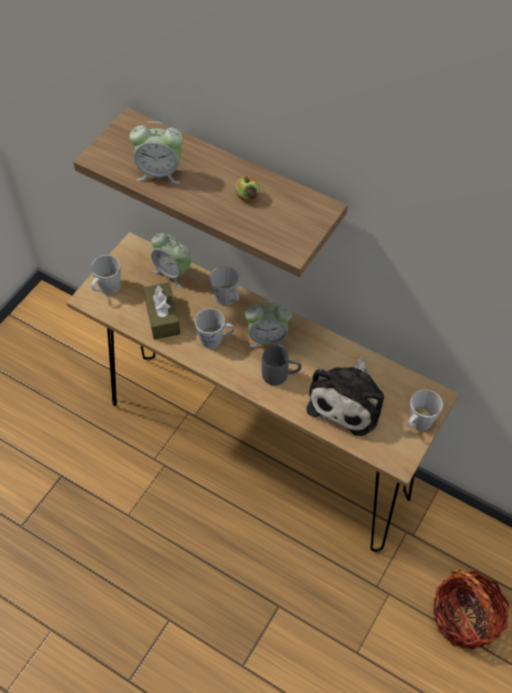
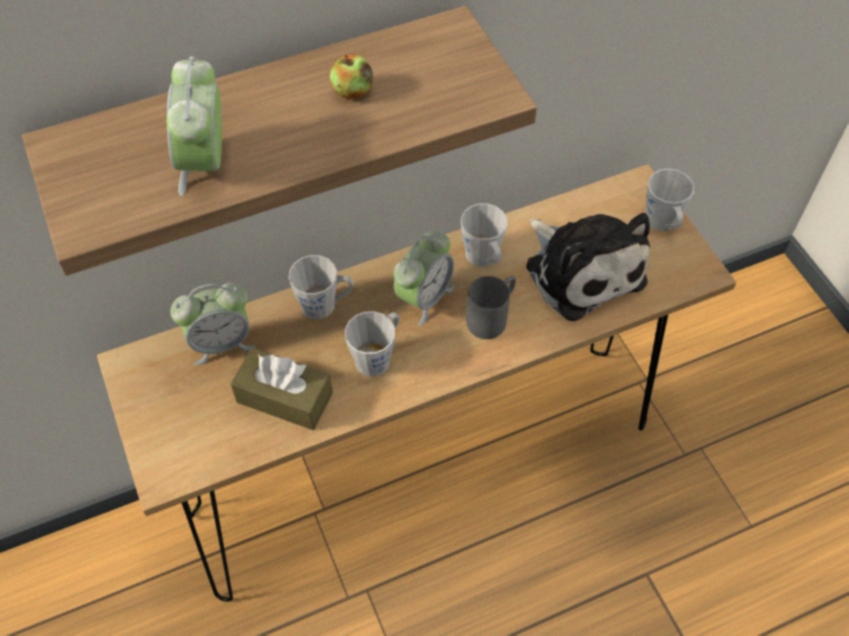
camera: 55 degrees left, 0 degrees up
(107, 289) = (172, 441): grey mug -> grey mug (484, 258)
(160, 173) = (205, 163): alarm clock -> alarm clock turned 135 degrees clockwise
(465, 617) = (770, 394): basket -> none

